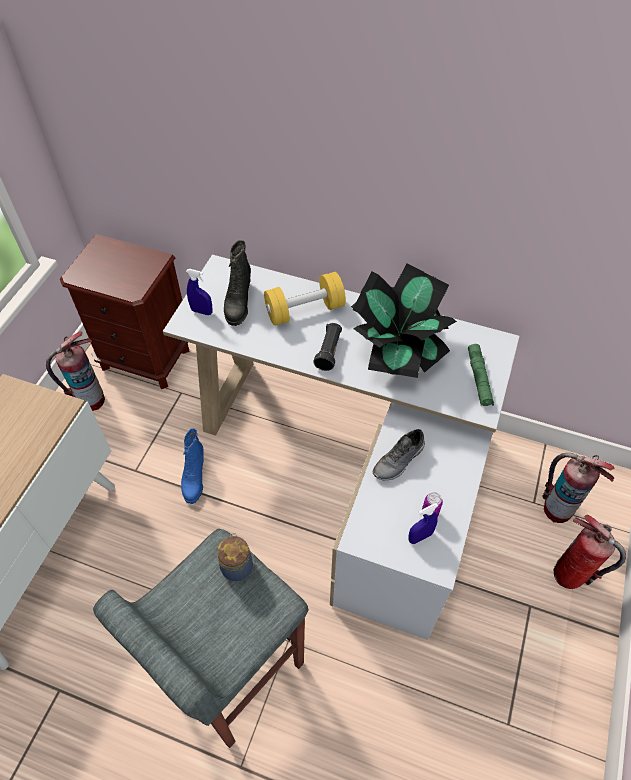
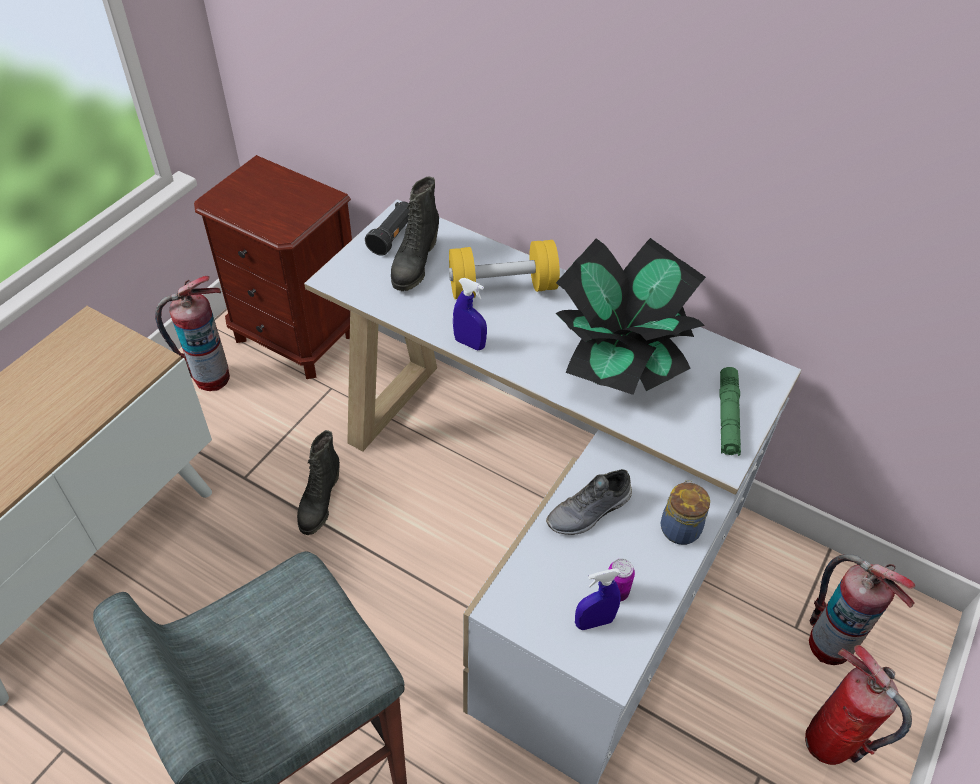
camera: 10 degrees right, 5 degrees down
(194, 478) = (319, 502): blue boot -> black boot
(202, 311) = (363, 267): blue spray bottle -> blue spray bottle (469, 343)
(237, 565) = (317, 605): jar -> jar (680, 527)
(329, 351) = (522, 345): black flashlight -> black flashlight (392, 236)

